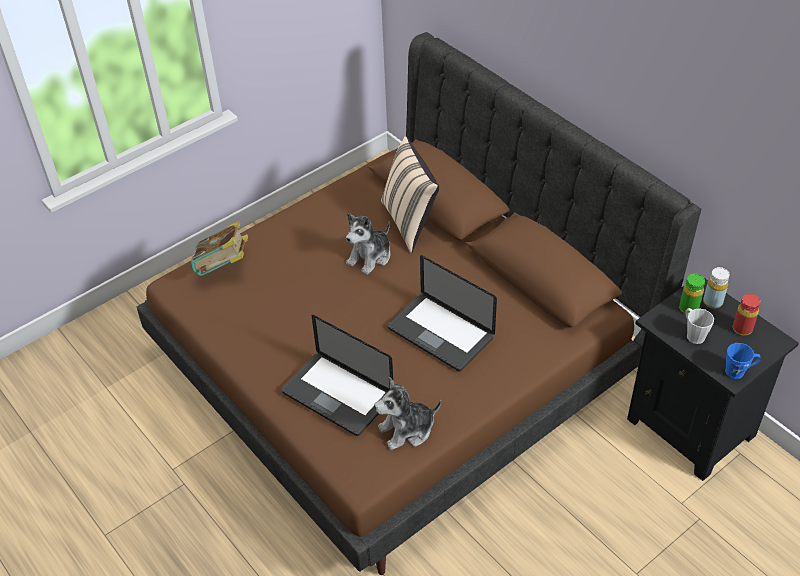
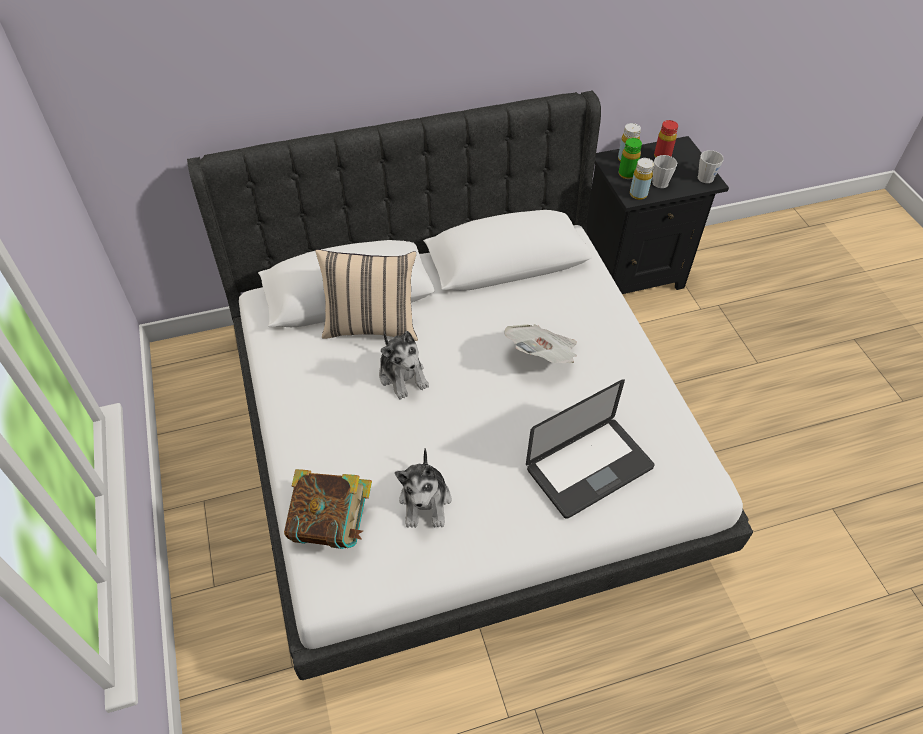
camera: 70 degrees left, 5 degrees up
(403, 359) = (460, 436): brown bed -> white bed
(407, 430) = (656, 424): plush toy -> plush toy (425, 501)
(440, 333) = (542, 356): laptop -> newspaper
(663, 324) = (638, 194): none -> yellow bottle
(738, 371) = (706, 176): blue mug -> grey mug

